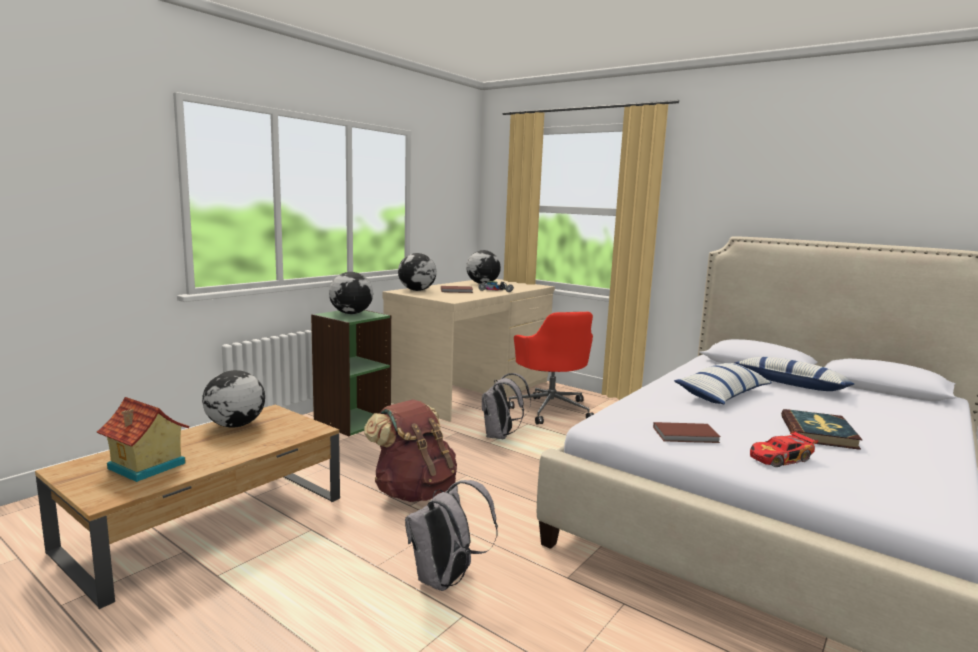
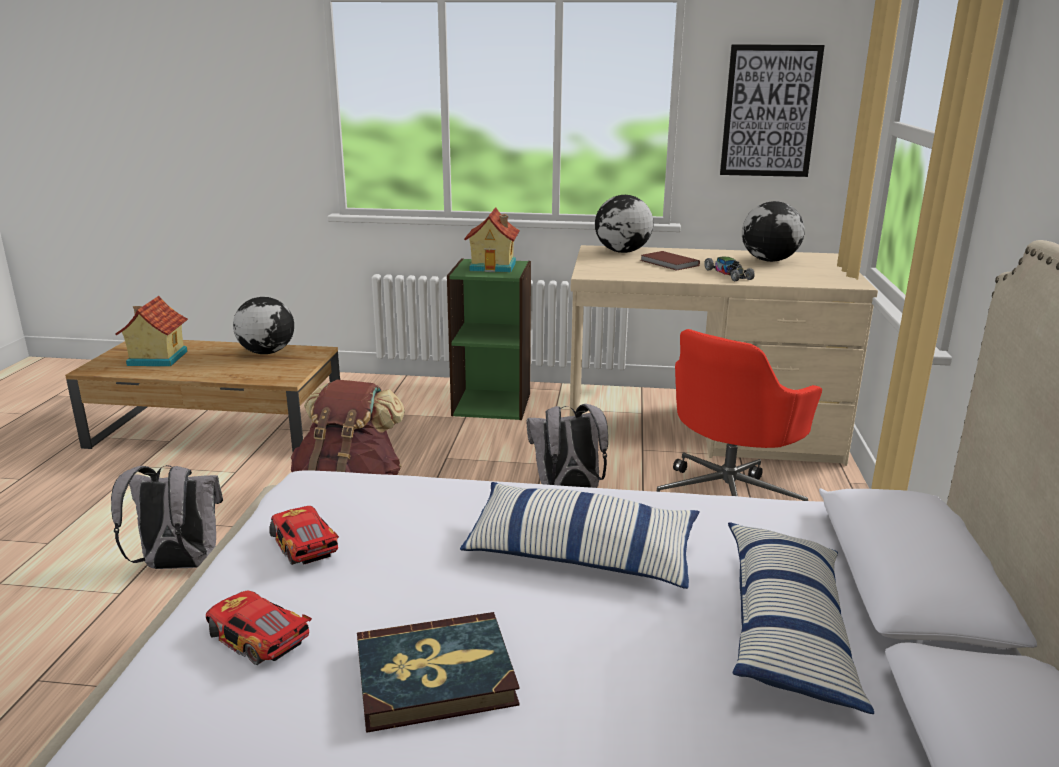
camera: 60 degrees right, 10 degrees up
(351, 313) = (494, 266): globe -> toy house
(447, 202) = (770, 111): none -> picture
(687, 435) = (303, 545): brown book -> toy car

